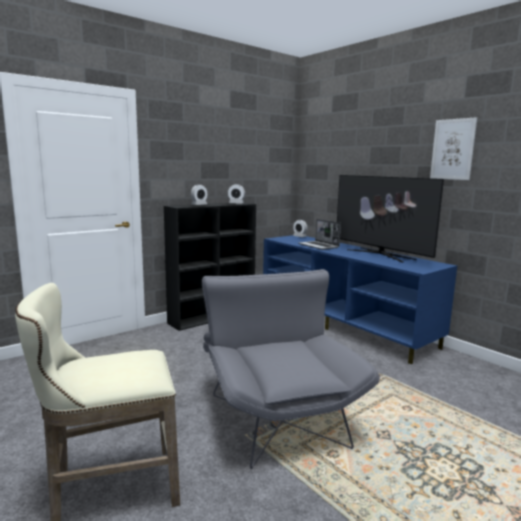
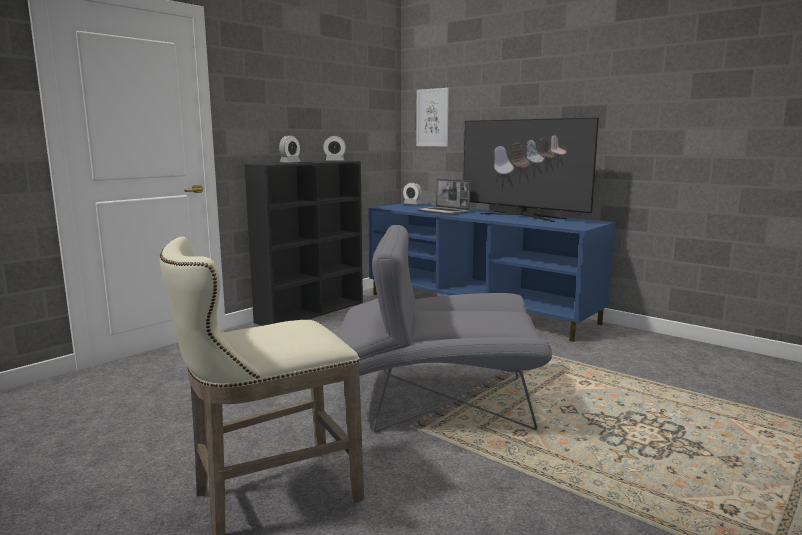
camera: 10 degrees left, 0 degrees up
(275, 412) = (436, 401): grey armchair -> grey armchair turned 60 degrees counterclockwise
(452, 149) = (603, 84): picture -> picture (432, 117)

